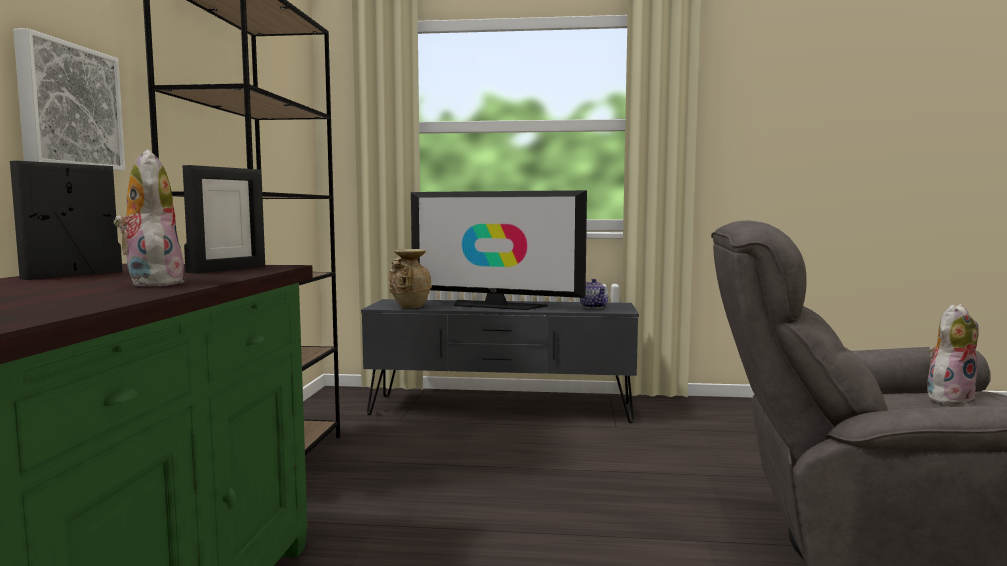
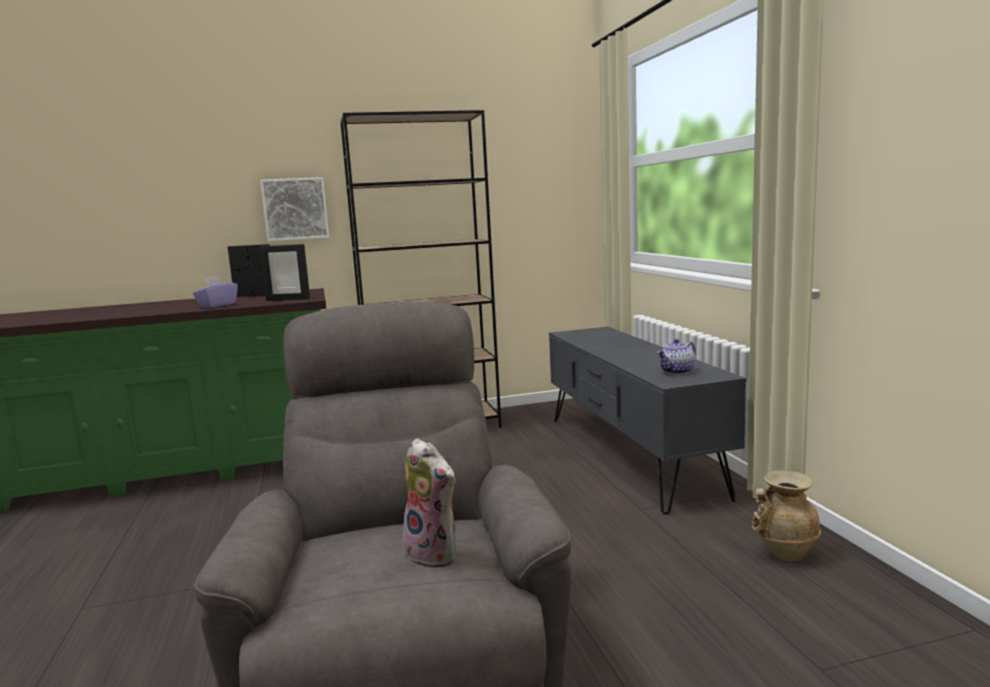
camera: 70 degrees right, 5 degrees up
(151, 283) = (217, 305): plush toy -> purple tissue box
(409, 307) = (576, 337): beige vase -> beige vase (784, 553)
(495, 305) = (625, 350): television -> none

